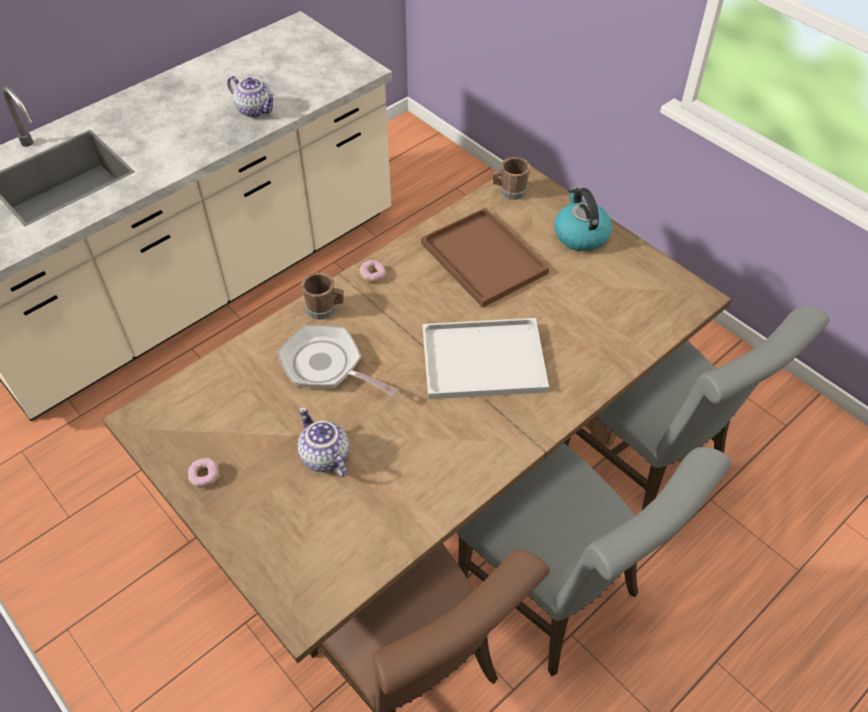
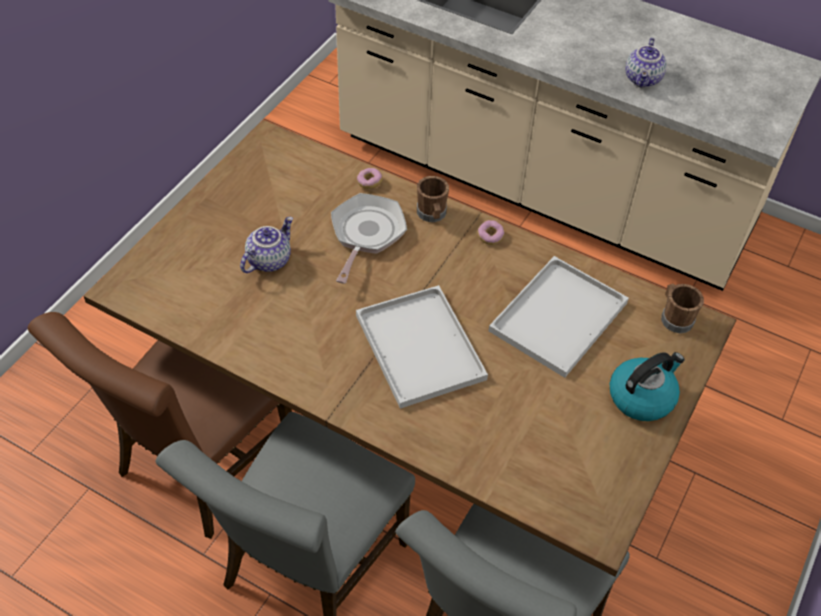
camera: 70 degrees right, 0 degrees up
(205, 476) = (227, 194): donut -> donut (369, 182)
(481, 257) = (558, 314): brown tray -> white tray

